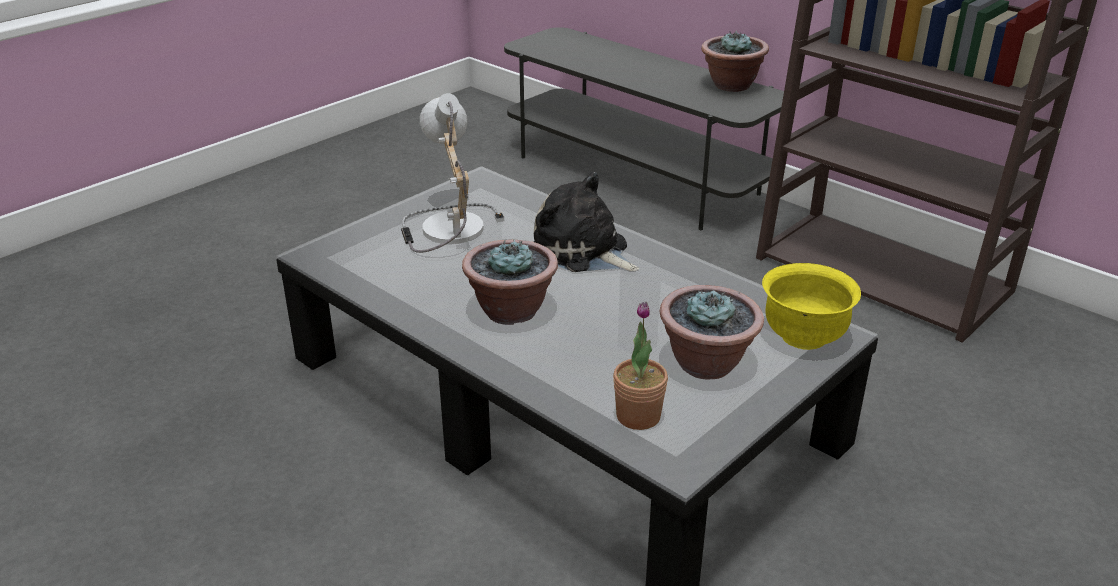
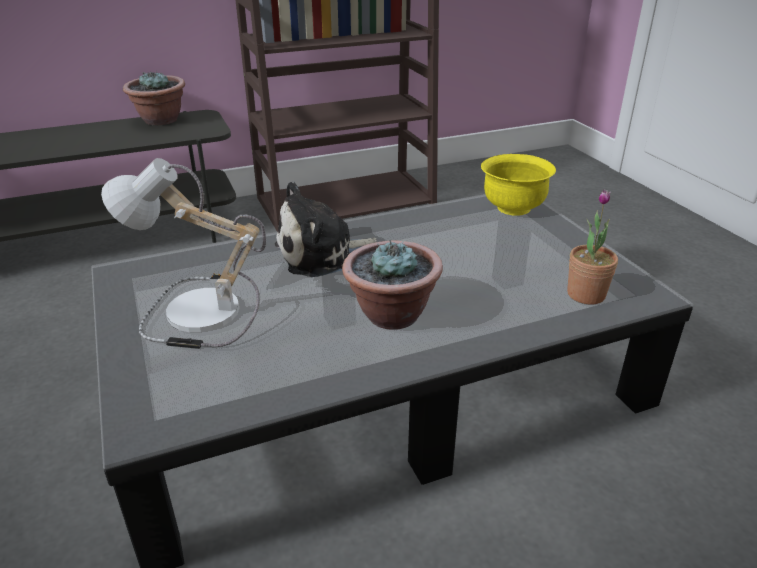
camera: 65 degrees left, 0 degrees up
(707, 363) = (528, 249): potted plant -> none

